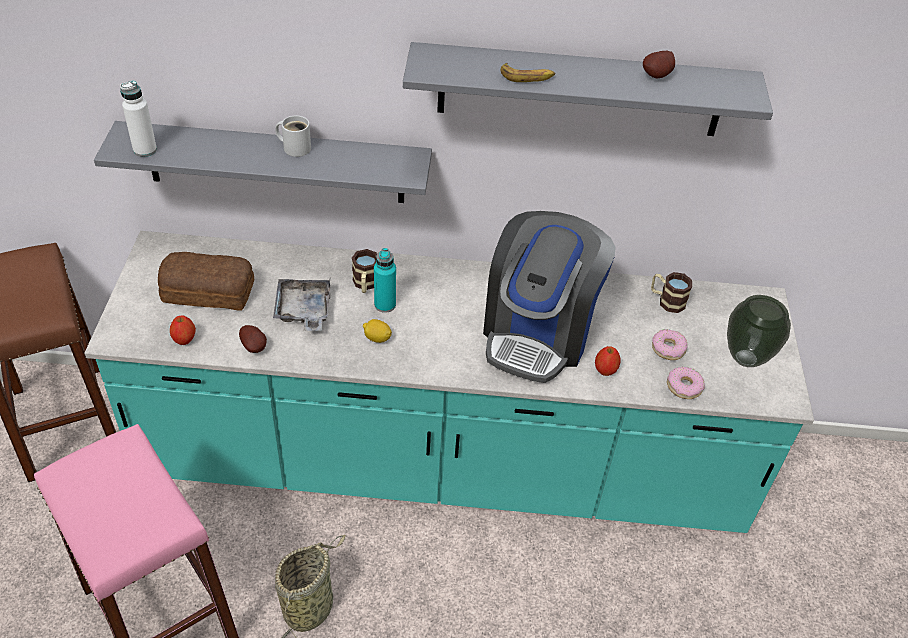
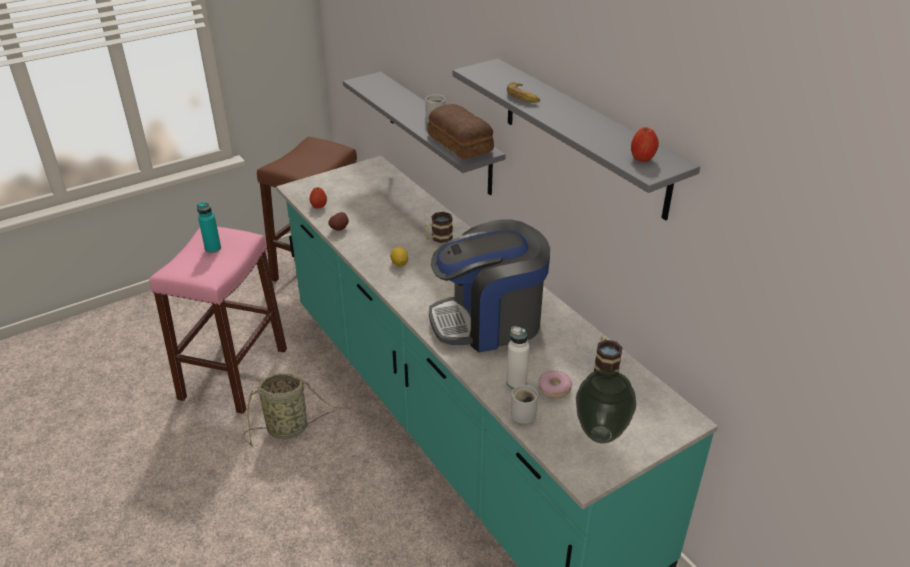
camera: 55 degrees right, 10 degrees down
(145, 150) = (368, 87): white bottle -> white bottle (516, 382)
(207, 290) = (363, 194): bread -> bread (460, 142)
(303, 311) = (388, 229): grey tray -> none
(385, 305) = (431, 253): turquoise bottle -> turquoise bottle (213, 248)
(605, 370) = (492, 367): apple -> apple (642, 158)
(658, 76) = (610, 133): potato -> none
(684, 387) = (525, 413): donut -> white mug

